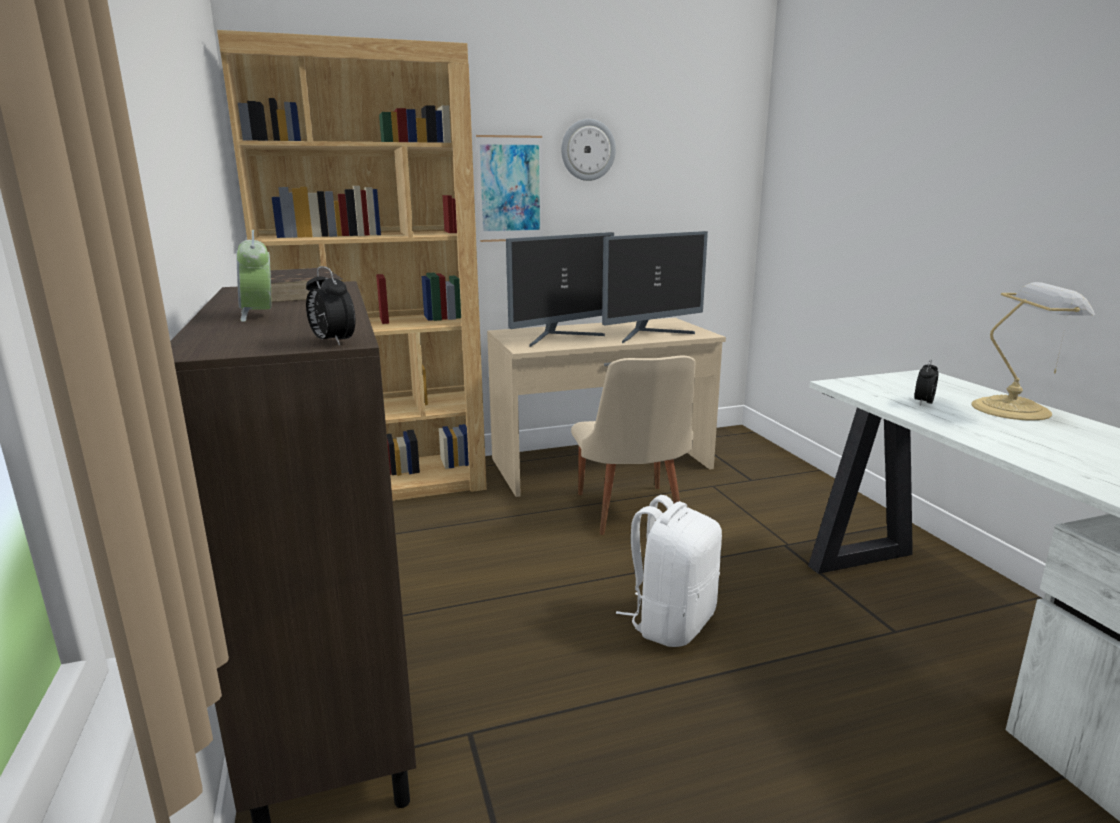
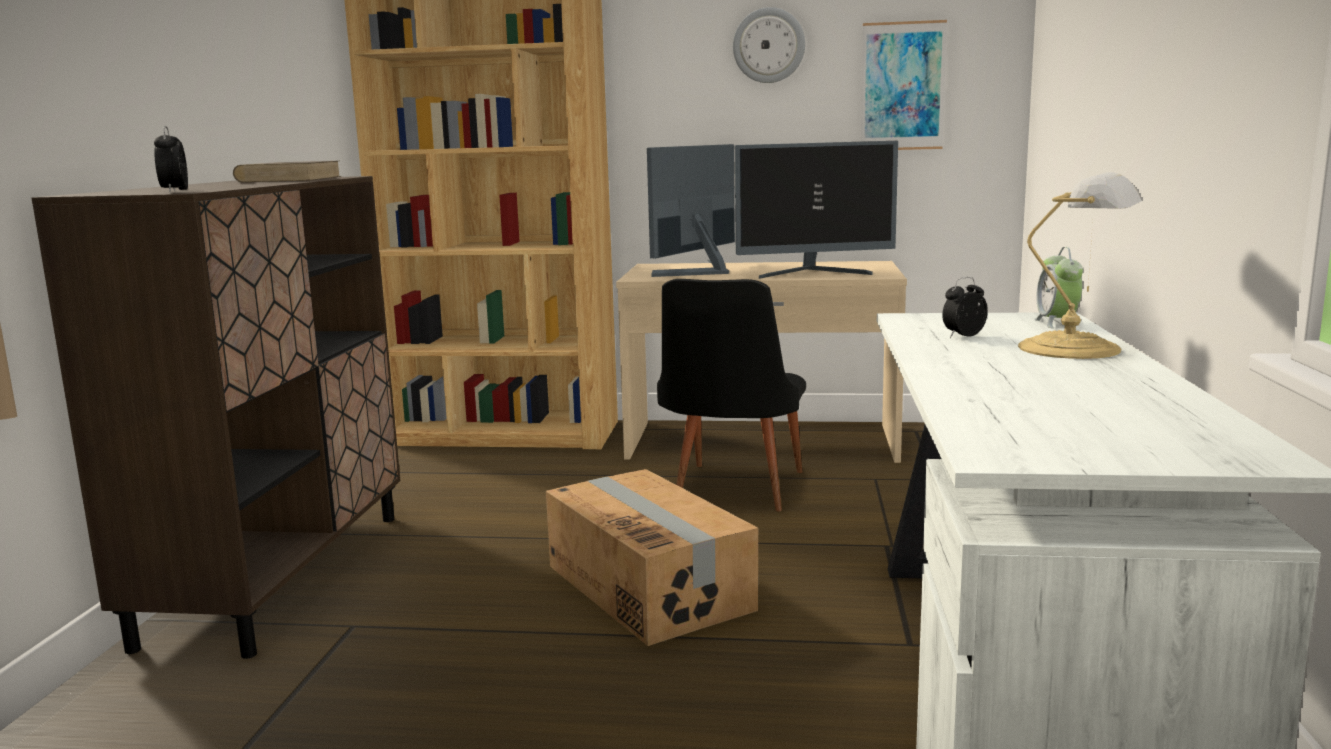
camera: 25 degrees right, 5 degrees down
(259, 315) = (199, 185): alarm clock -> alarm clock (1056, 323)
(510, 189) = (670, 96): picture -> picture (902, 86)
(560, 337) = (700, 272): monitor -> monitor turned 135 degrees clockwise
(631, 515) = (732, 492): beige chair -> black chair
(671, 622) = (649, 587): white backpack -> cardboard box

